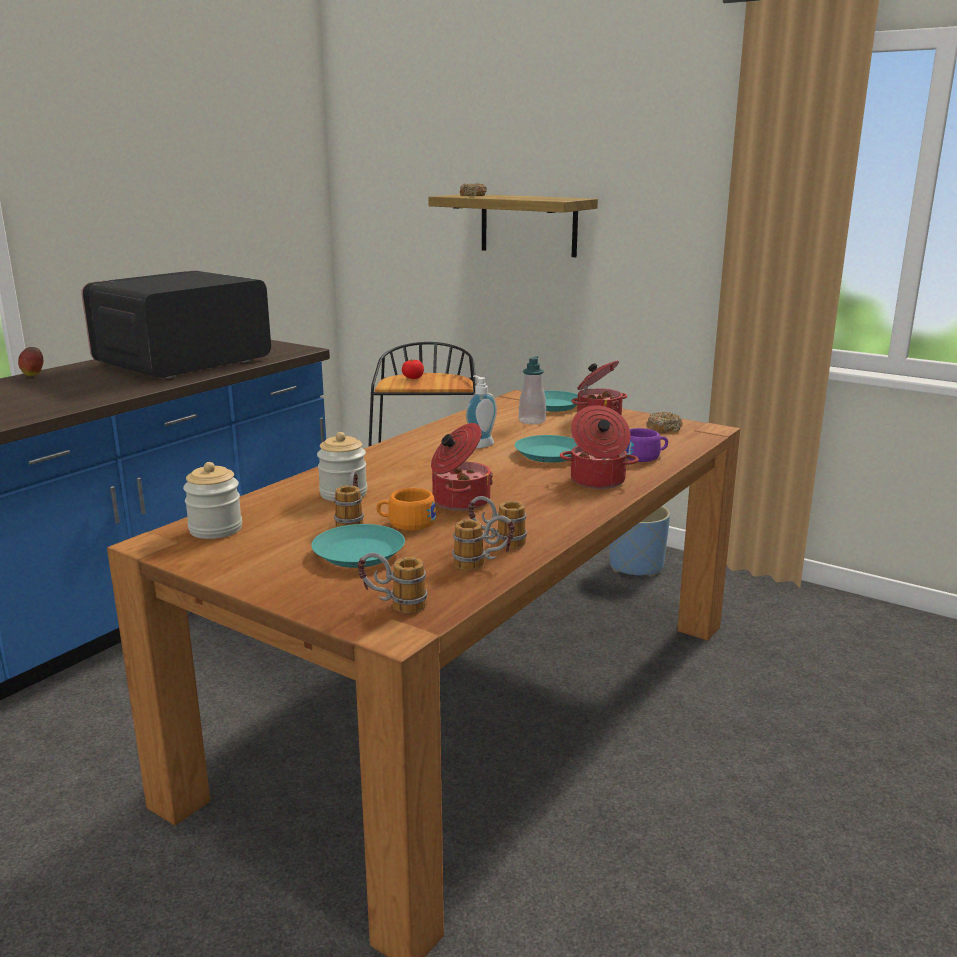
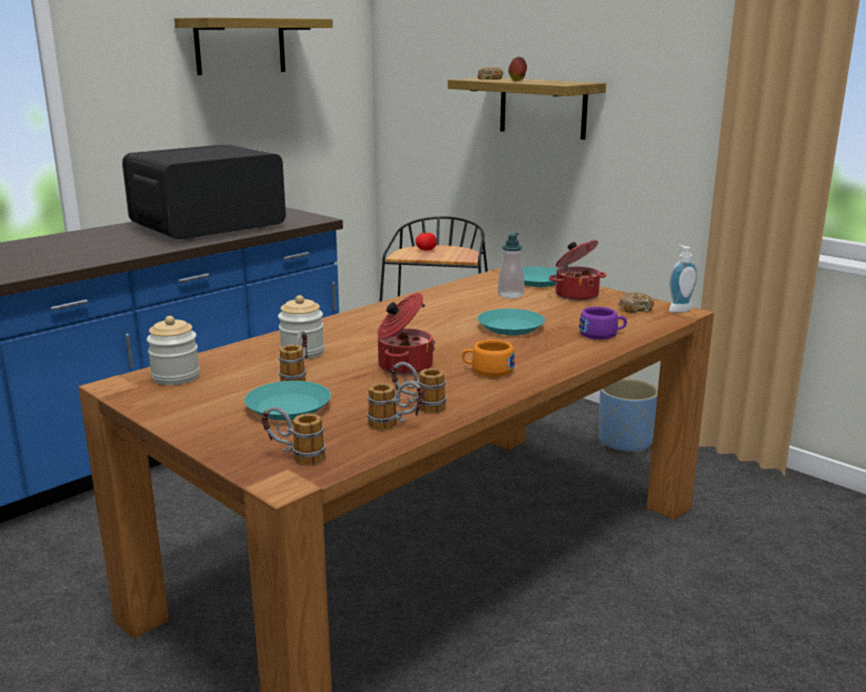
camera: 10 degrees right, 0 degrees up
(33, 375) = (77, 233): apple -> apple (517, 81)
(195, 161) = (240, 46): none -> shelf
(406, 523) = (345, 383): orange cup -> orange cup (487, 370)
(479, 444) = (449, 314): soap dispenser -> soap dispenser (678, 309)
(597, 481) = (544, 355): cooking pot -> none

